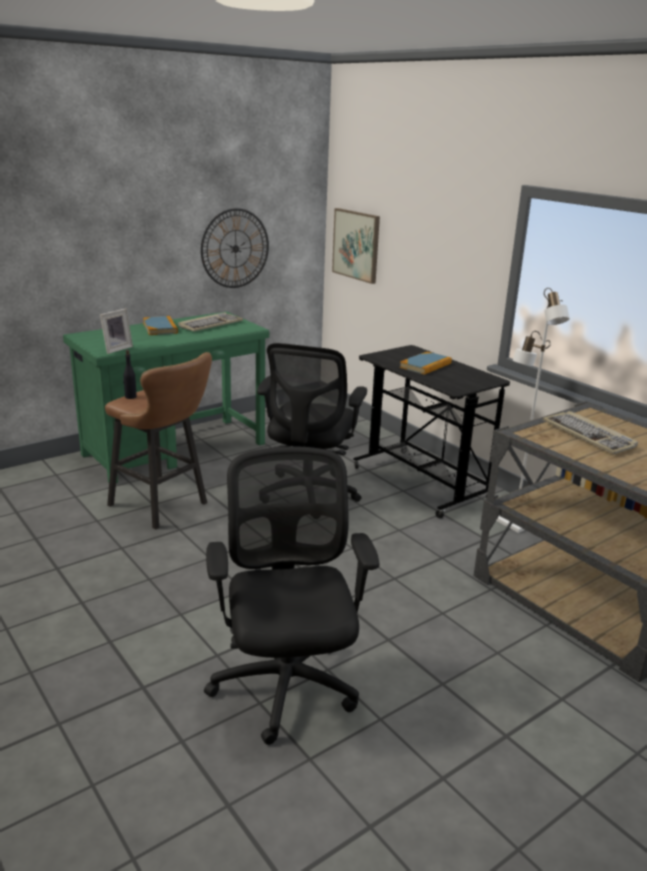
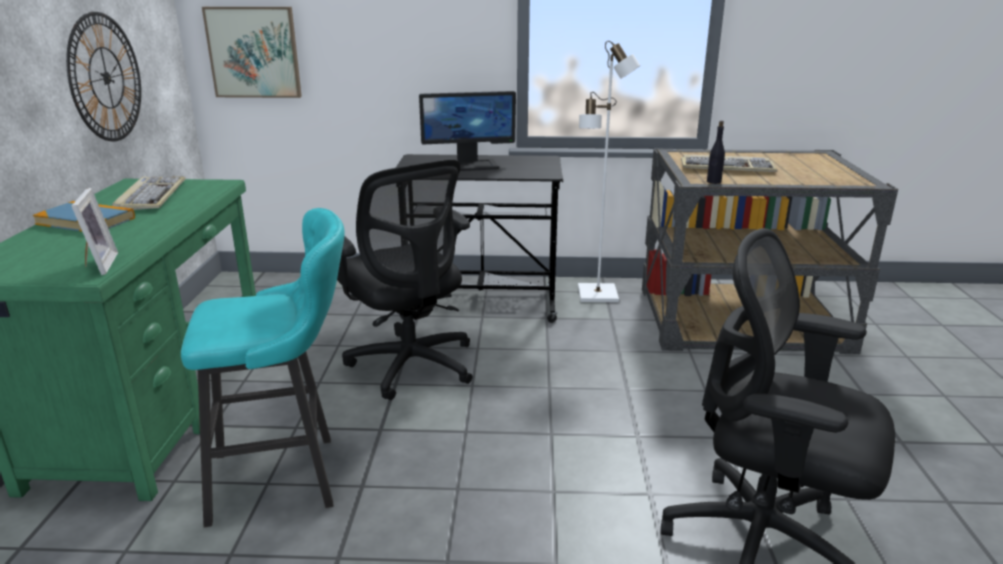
camera: 50 degrees left, 0 degrees up
(130, 397) = (211, 325): black bottle -> black bottle (713, 182)
(165, 508) = (292, 476): brown stool -> turquoise stool
(425, 365) = (469, 165): book -> monitor

